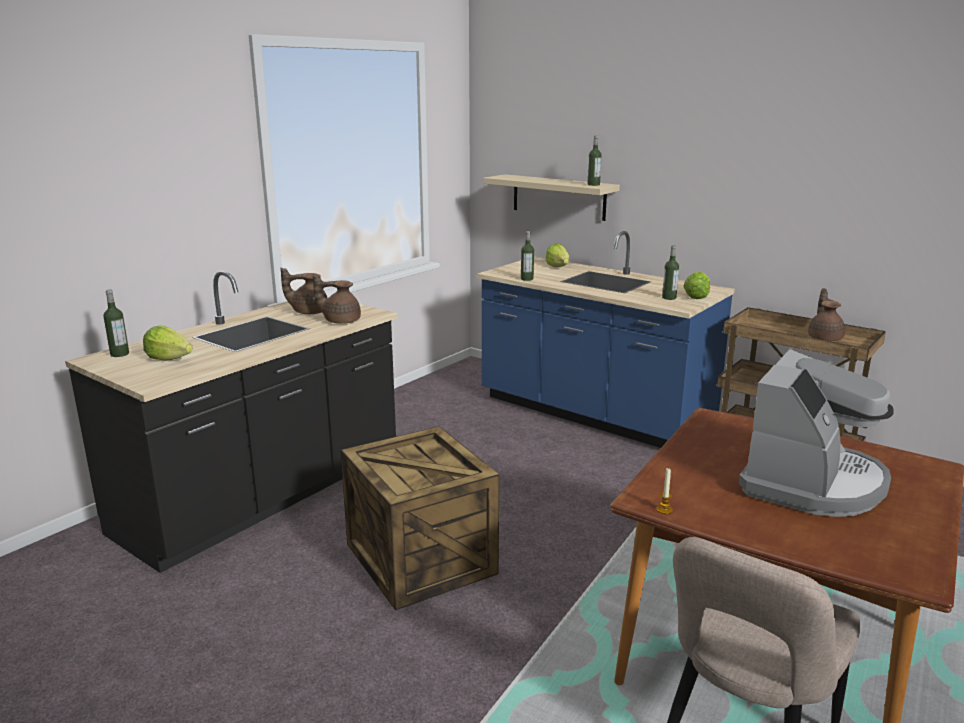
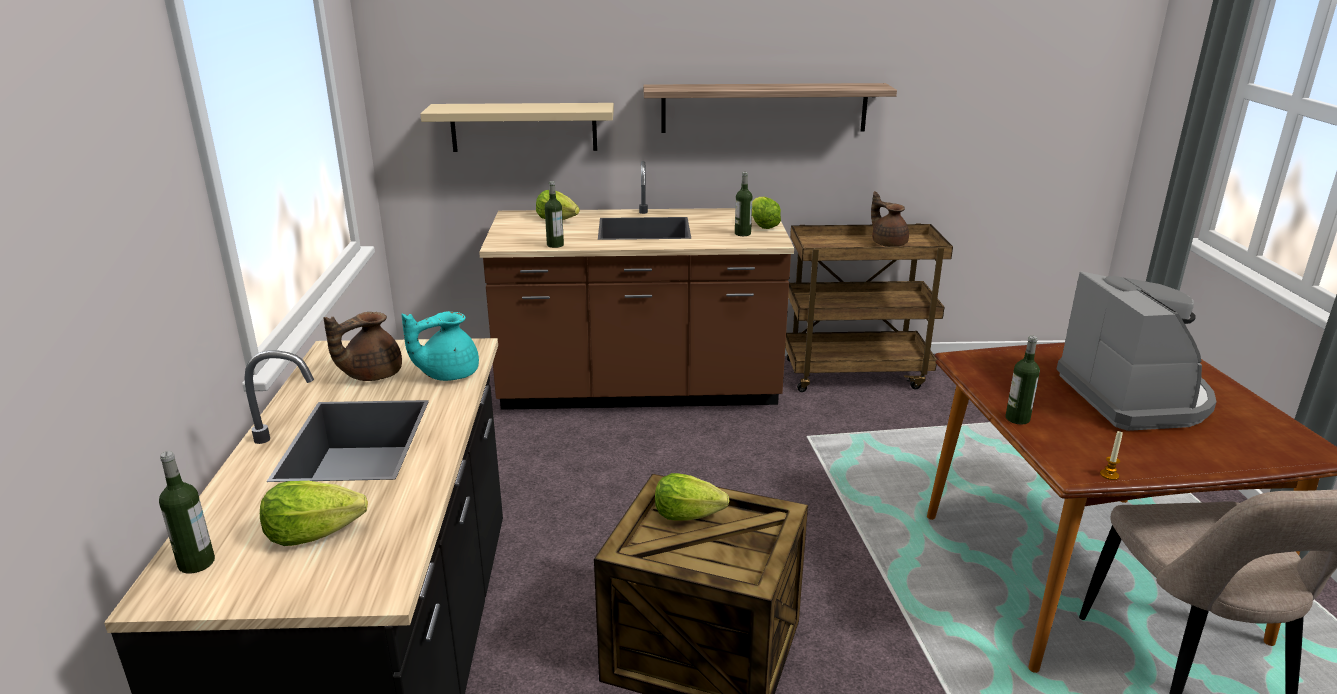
camera: 40 degrees left, 5 degrees up
(340, 321) = (447, 374): brown teapot -> turquoise teapot
(427, 453) = (687, 515): none -> lettuce
(593, 184) = (589, 107): bottle -> bottle (1017, 419)
(593, 413) = (639, 389): blue counter -> brown counter
(736, 200) = (764, 108): none -> shelf

